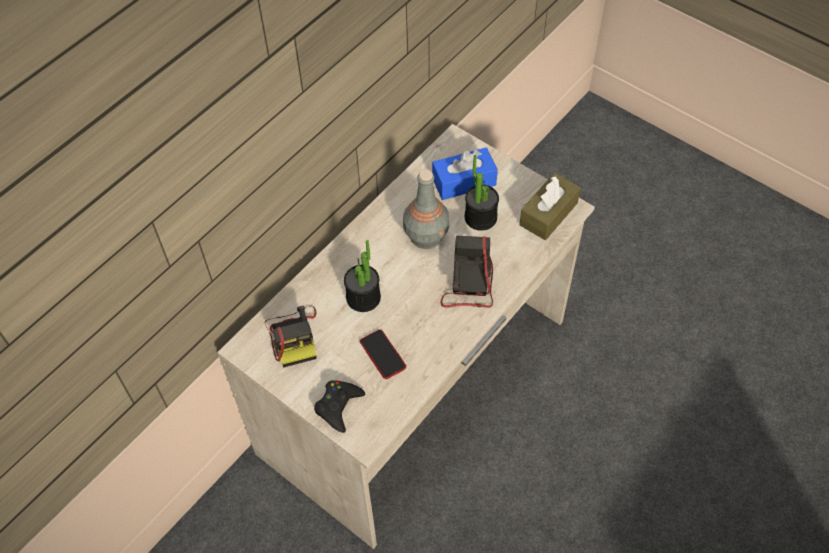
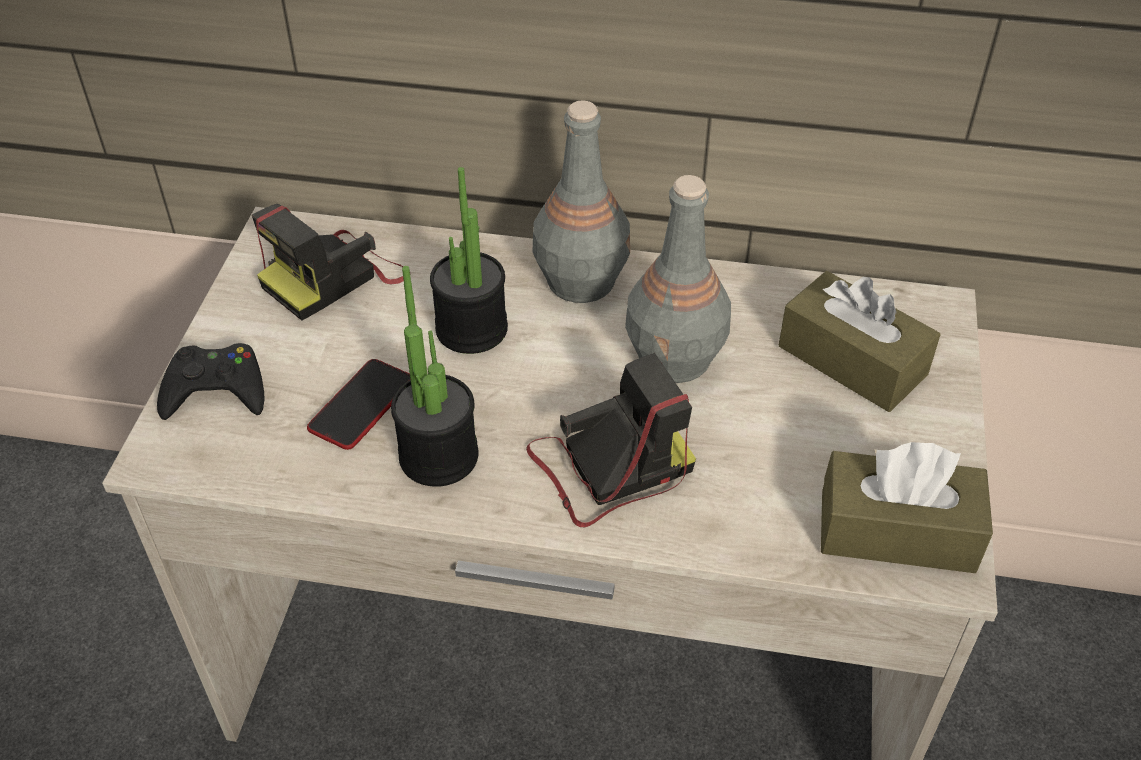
camera: 60 degrees right, 10 degrees down
(360, 246) = (581, 280): none -> grey bottle
(464, 181) = (852, 360): blue tissue box -> brown tissue box
(480, 217) = (787, 420): potted plant -> potted plant (438, 456)

